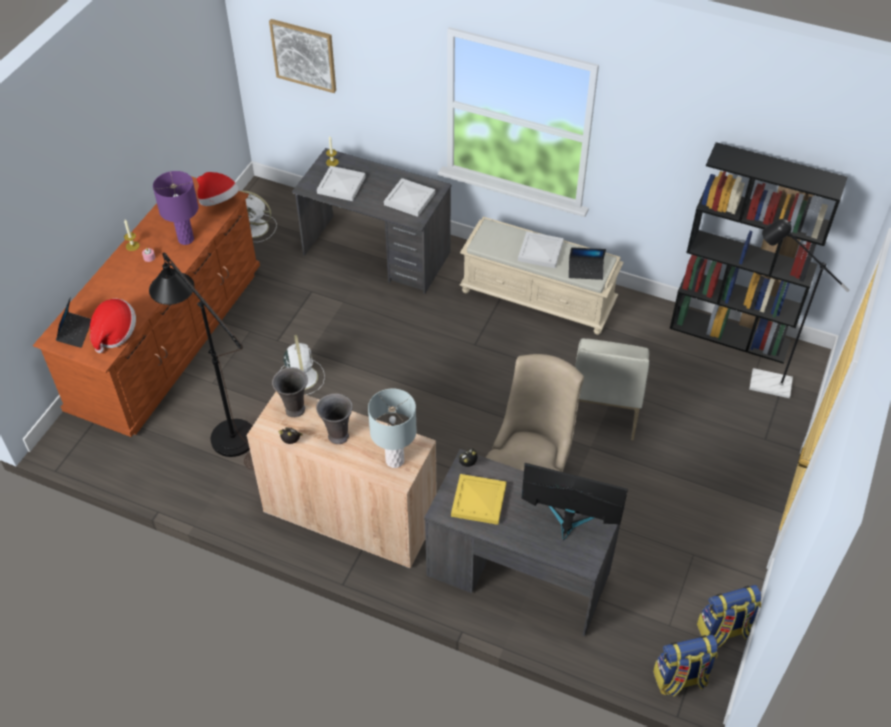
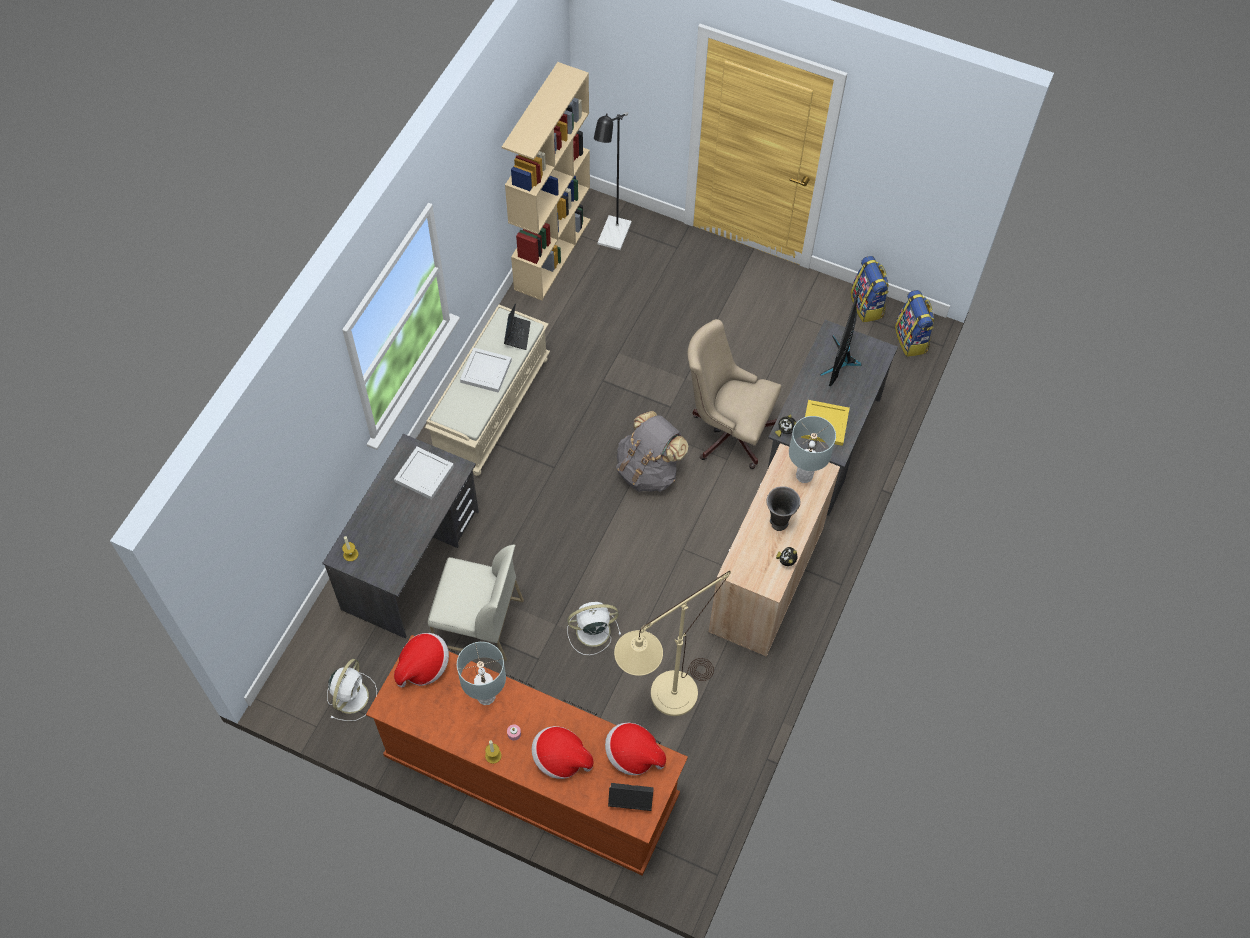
camera: 90 degrees left, 10 degrees up
(121, 287) = (561, 758): none -> hat
(186, 239) = (486, 696): purple table lamp -> grey table lamp
(225, 430) = (663, 702): black floor lamp -> beige floor lamp
(294, 410) = (748, 561): grey vase -> none
(304, 55) = (260, 529): picture -> none
(341, 184) = (392, 544): white tray -> none
(475, 416) = (648, 470): none -> grey backpack
(603, 407) = (638, 363): white chair -> white chair (478, 623)
(730, 334) = (552, 253): black bookcase -> beige bookcase

